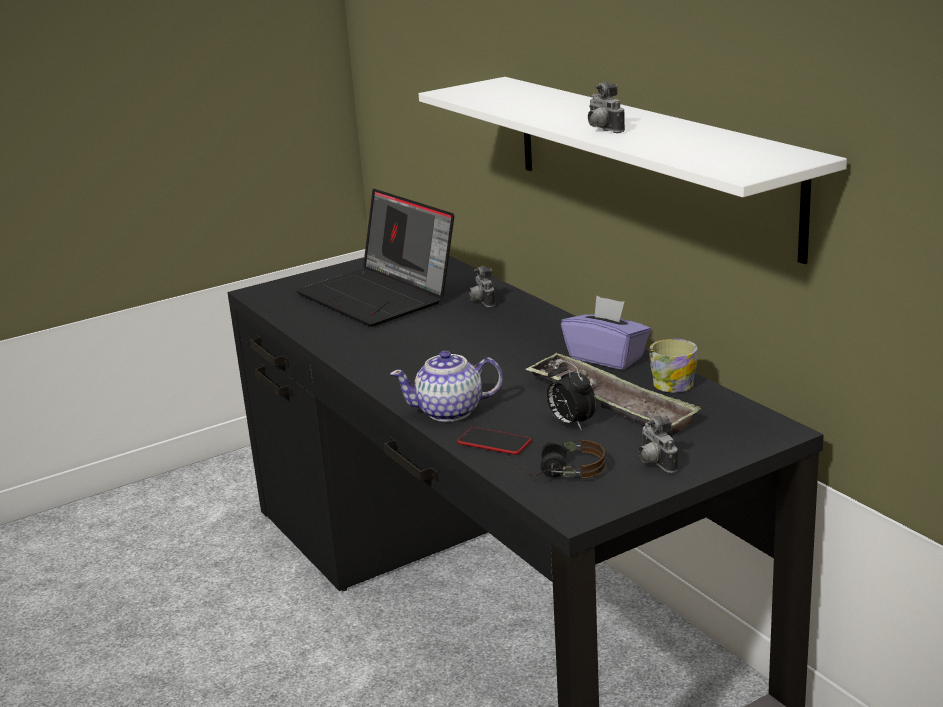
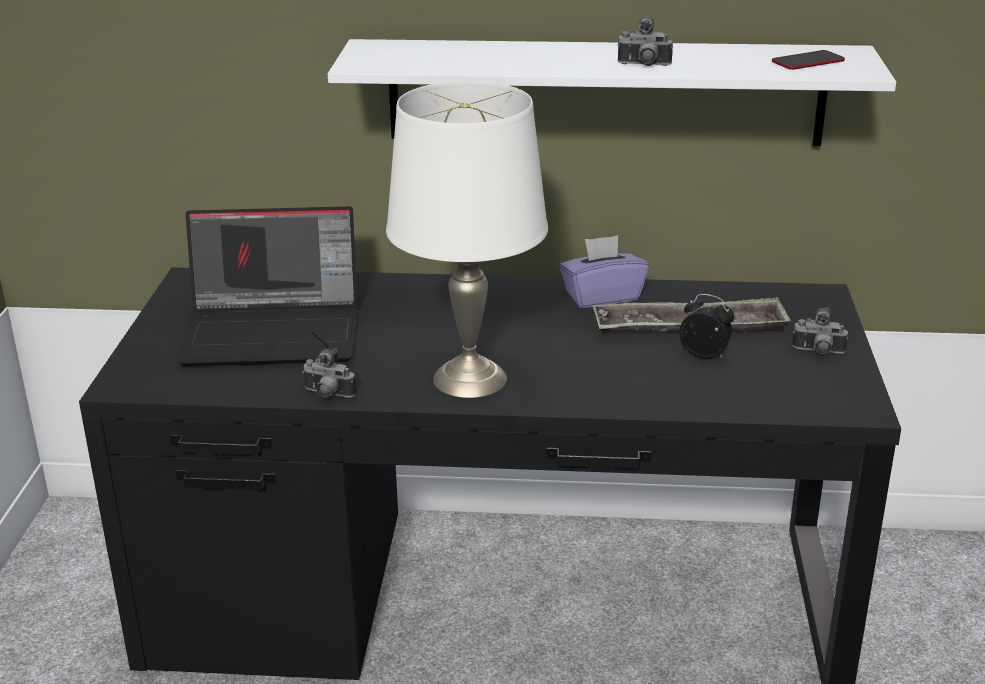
camera: 55 degrees left, 5 degrees up
(402, 366) = (469, 379): none -> white table lamp
(450, 411) = (606, 392): teapot -> none
(481, 302) = (386, 296): camera -> camera (328, 395)
(494, 442) = (696, 396): phone -> phone (808, 62)
(556, 472) = (785, 392): headphones -> none
(570, 423) = (705, 355): alarm clock -> alarm clock turned 150 degrees counterclockwise
(671, 382) = (687, 294): mug -> none

